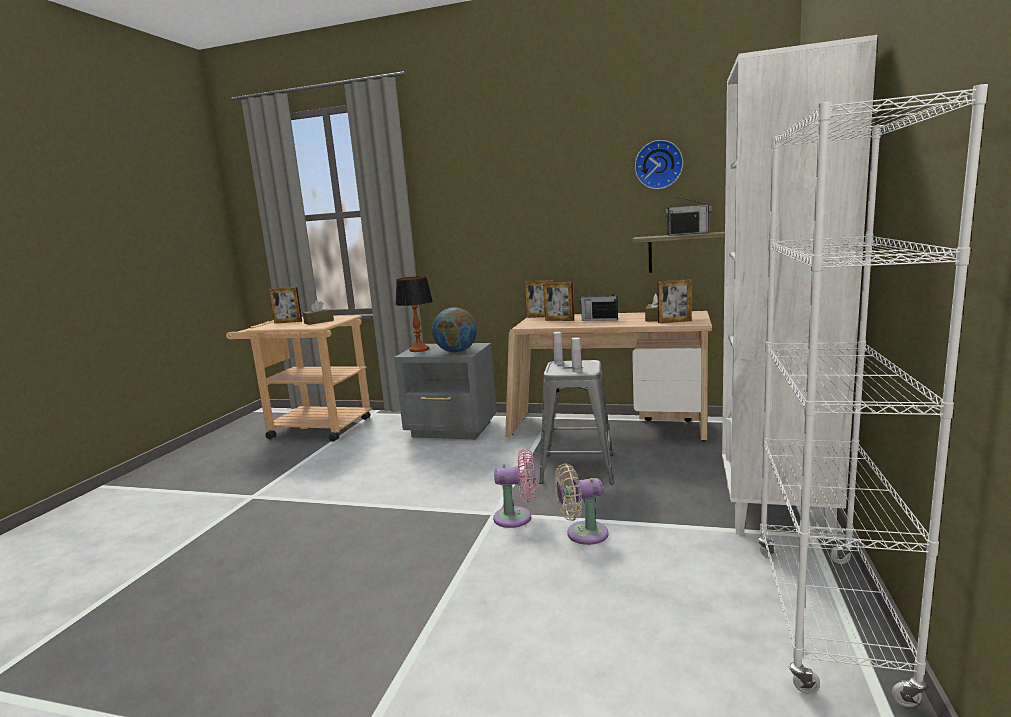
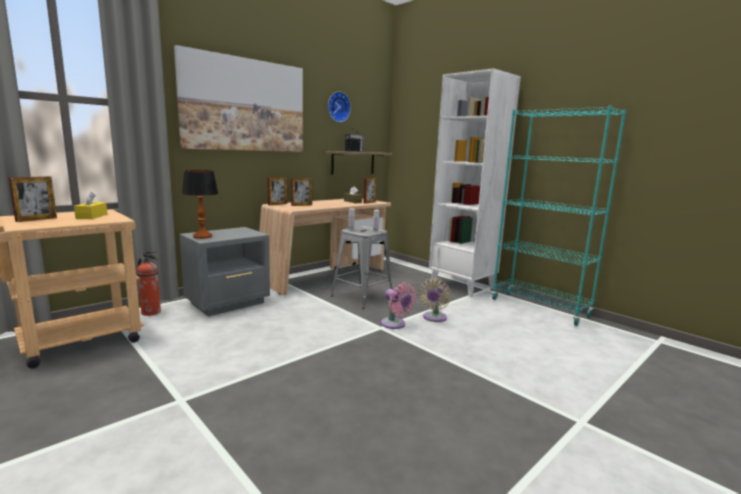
camera: 60 degrees left, 0 degrees up
(319, 322) = (92, 216): brown tissue box -> yellow tissue box
(393, 420) = (151, 312): none -> fire extinguisher
(456, 351) = (243, 234): globe -> none
(504, 191) = (244, 105): none -> picture
(517, 517) = (395, 324): pink fan -> pink fan turned 105 degrees clockwise
(599, 320) = (325, 204): radio -> none
(825, 618) = (539, 308): white bookcase -> turquoise bookcase

